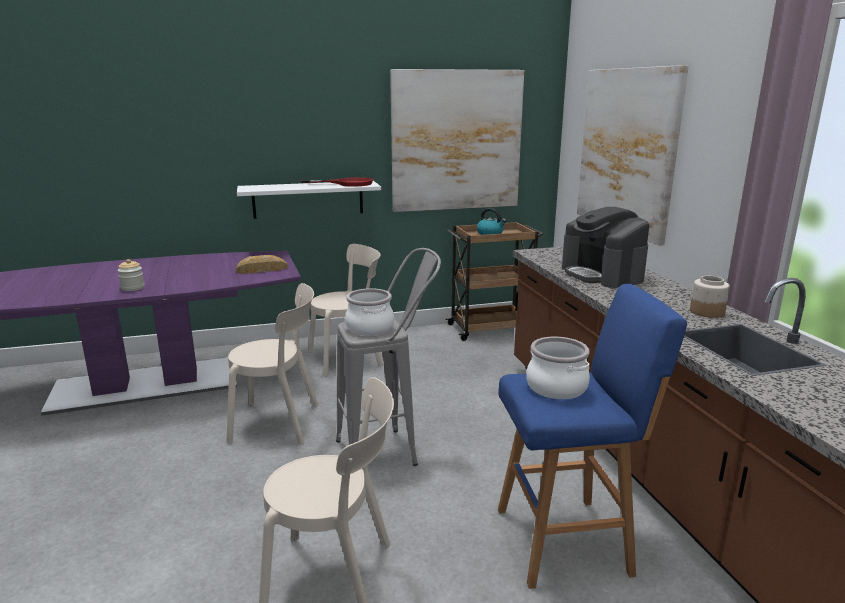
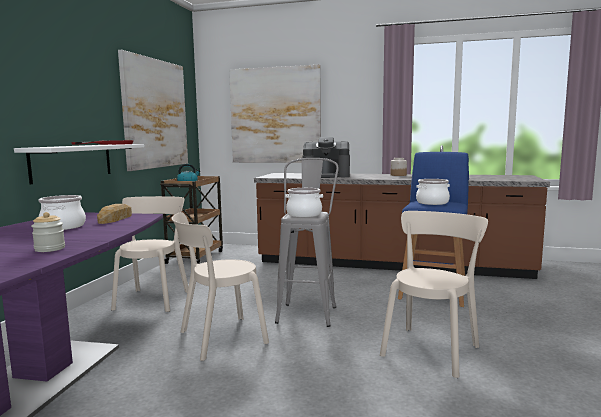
camera: 60 degrees left, 10 degrees down
(216, 267) = (62, 227): none -> cooking pot
(280, 423) = (218, 338): beige chair -> beige chair turned 150 degrees counterclockwise

